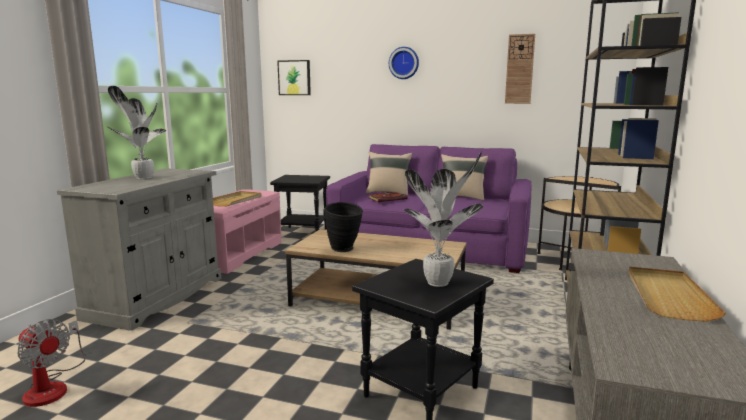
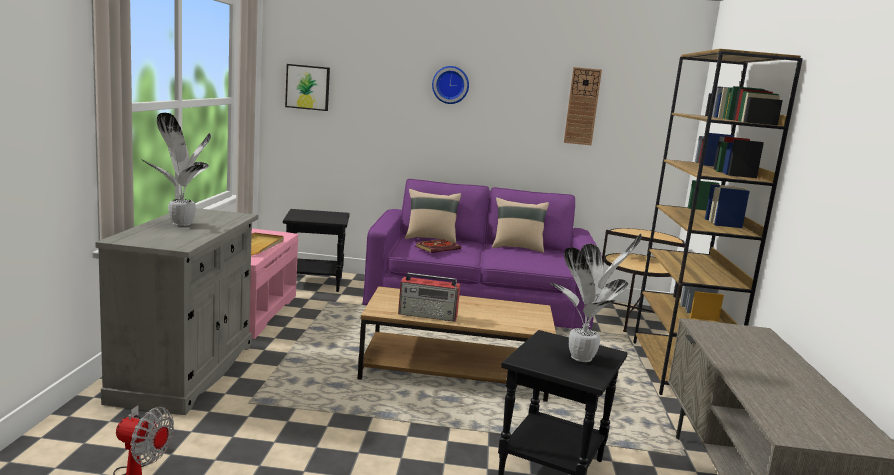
camera: 15 degrees left, 0 degrees up
(344, 250) = (428, 315): black vase -> radio
(667, 296) = (786, 368): beige tray -> none

